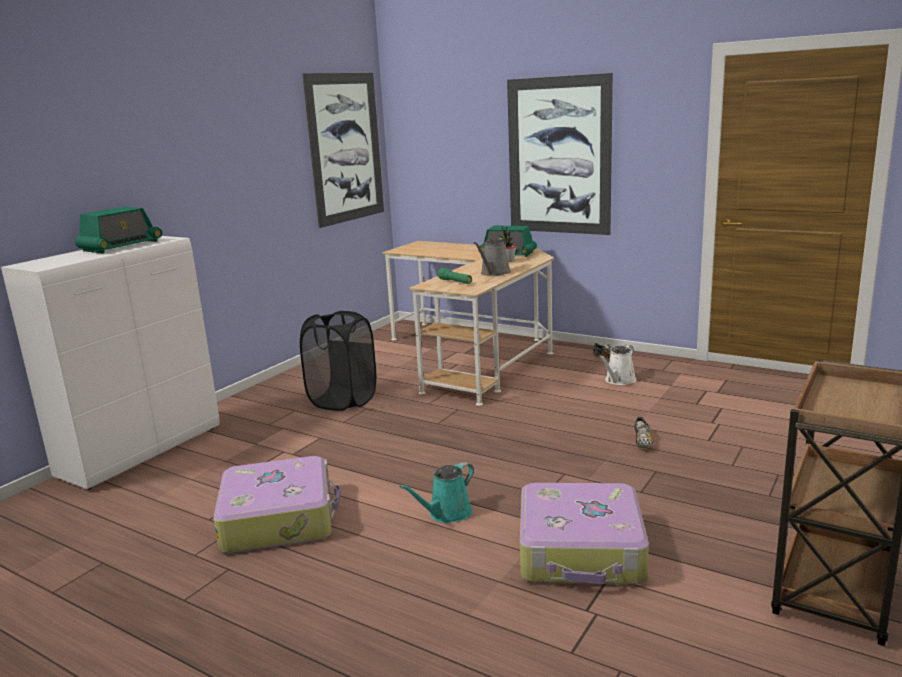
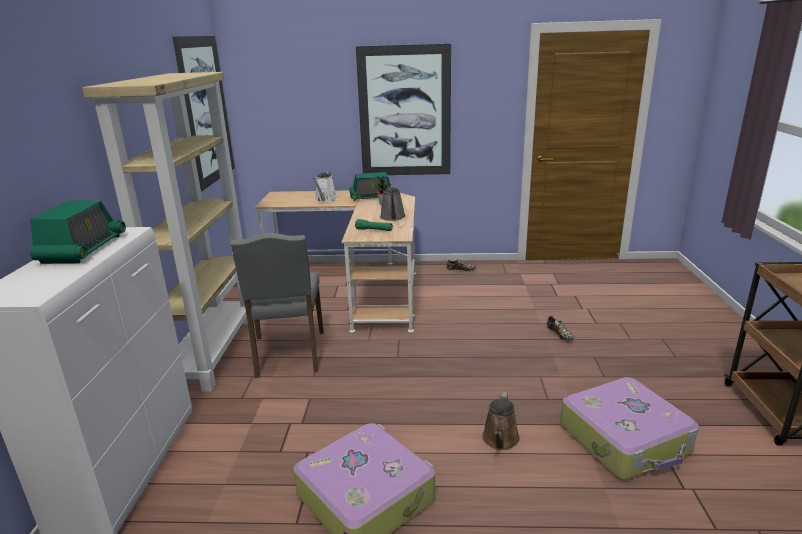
camera: 30 degrees left, 5 degrees up
(286, 384) = (213, 351): none -> beige bookcase
(342, 400) = (288, 354): black laundry basket -> grey chair
(447, 514) = (500, 440): turquoise watering can -> brown watering can
(619, 381) = (487, 287): white watering can -> white watering can (325, 200)

